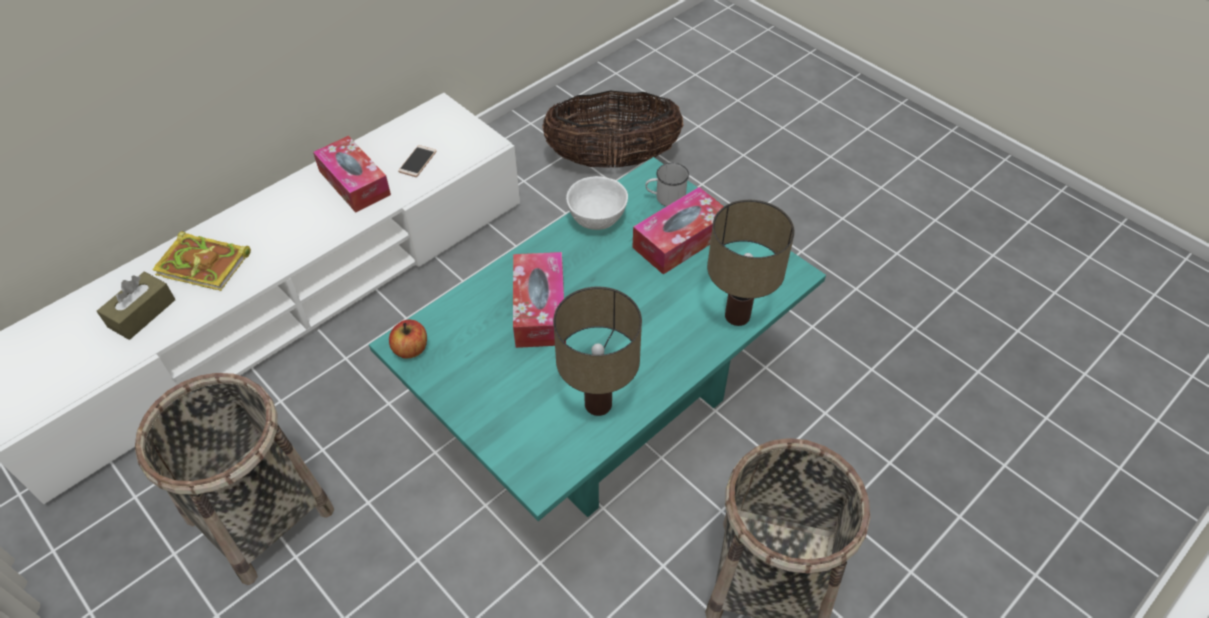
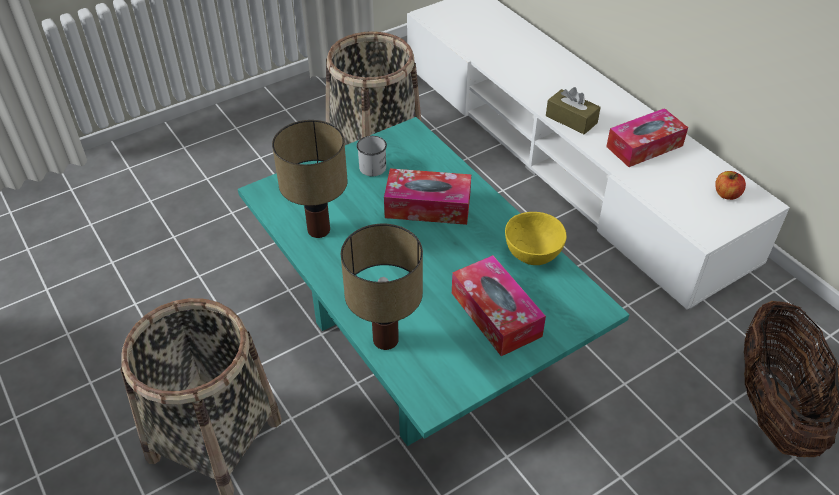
camera: 100 degrees right, 5 degrees down
(142, 313) = (507, 52): brown tissue box -> brown tissue box (571, 119)
(206, 264) = (552, 75): book -> none
(411, 349) = (404, 136): apple -> apple (726, 194)
(417, 161) = (675, 184): phone -> none
(598, 220) = (532, 256): white bowl -> yellow bowl
(665, 197) = (561, 313): white mug -> white mug (373, 164)

